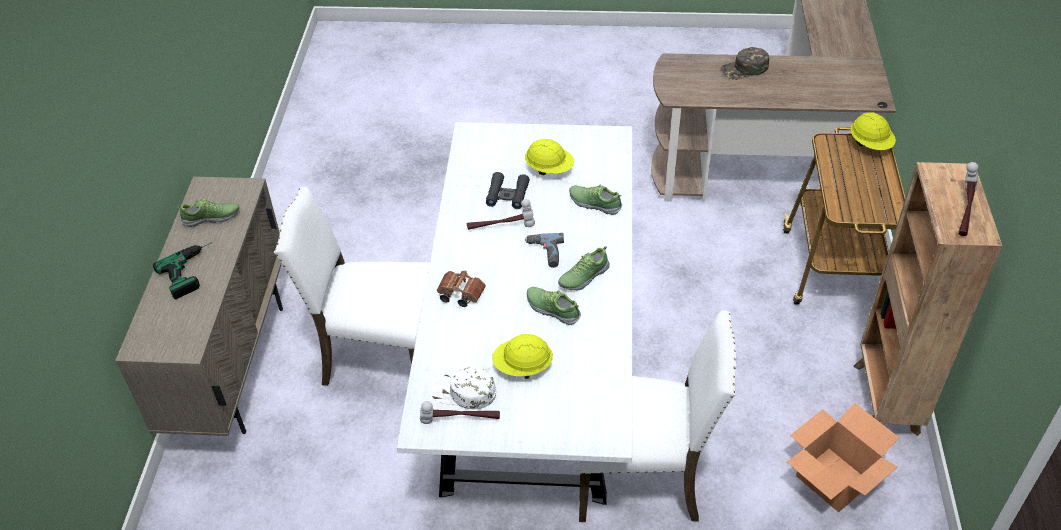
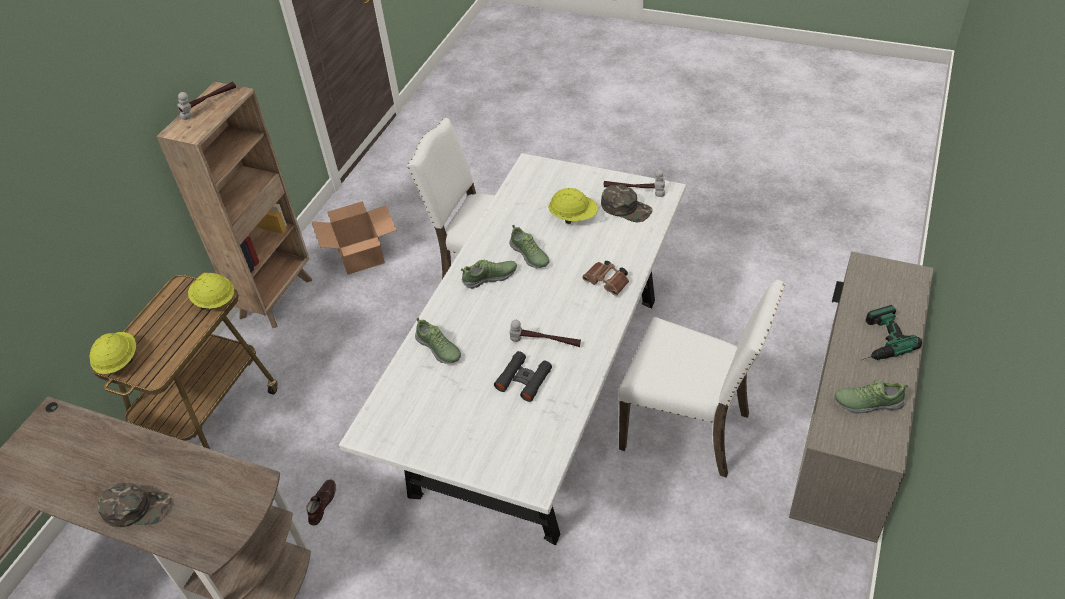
camera: 160 degrees left, 0 degrees up
(463, 392) = (626, 208): white cap -> green cap
(544, 253) = (514, 306): power drill -> none
(549, 169) = (464, 403): yellow hard hat -> yellow hard hat (215, 301)
(678, 231) = (322, 504): none -> brown shoe

